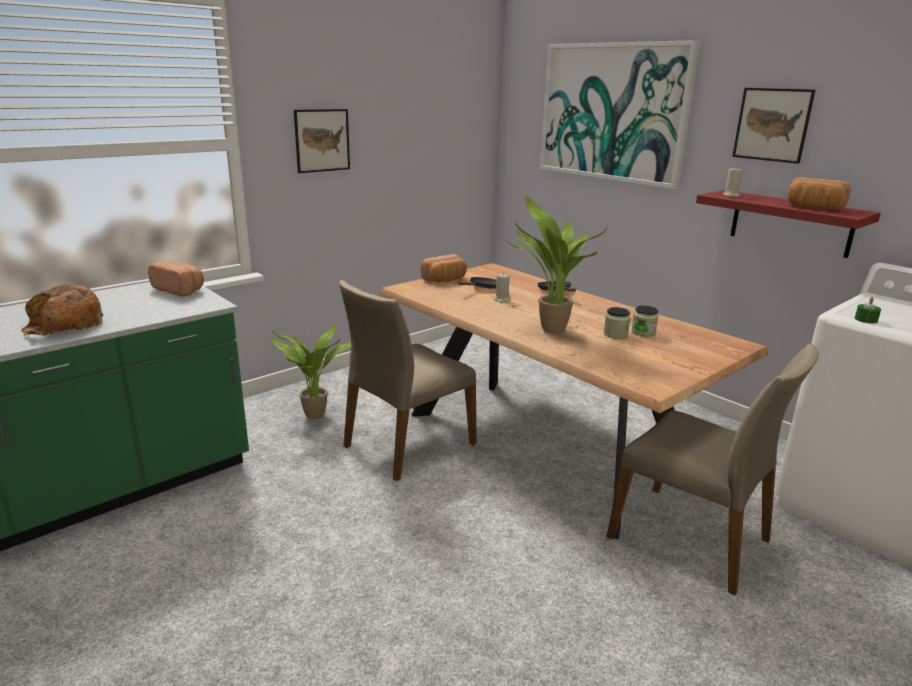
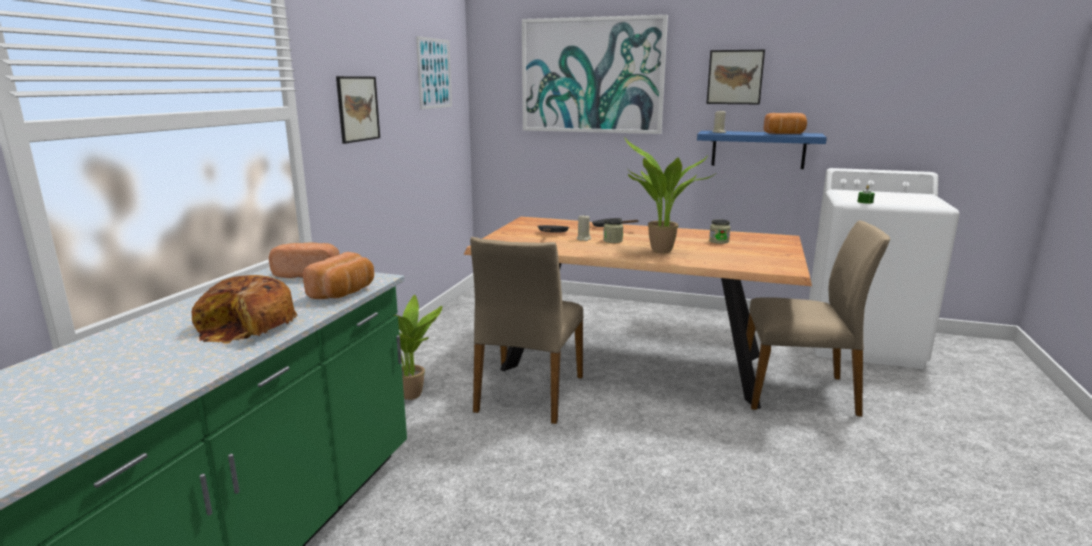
camera: 30 degrees left, 5 degrees down
(442, 103) = (434, 73): none -> picture
(445, 280) = (509, 233): bread -> bread (344, 293)
(615, 334) = (705, 246): jar -> jar (612, 241)
(790, 223) = (758, 149): red shelf -> blue shelf

